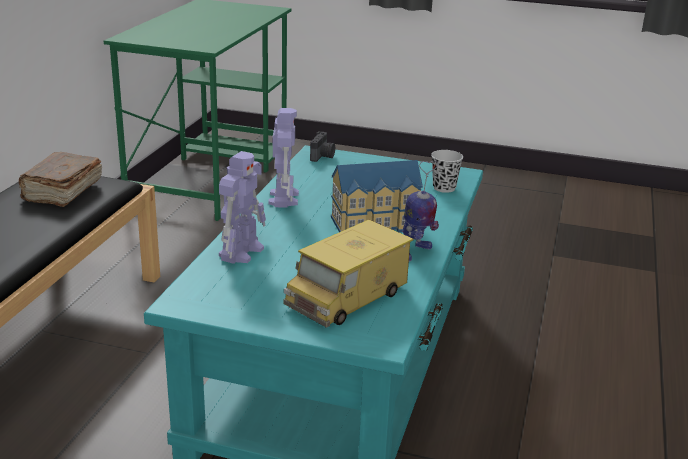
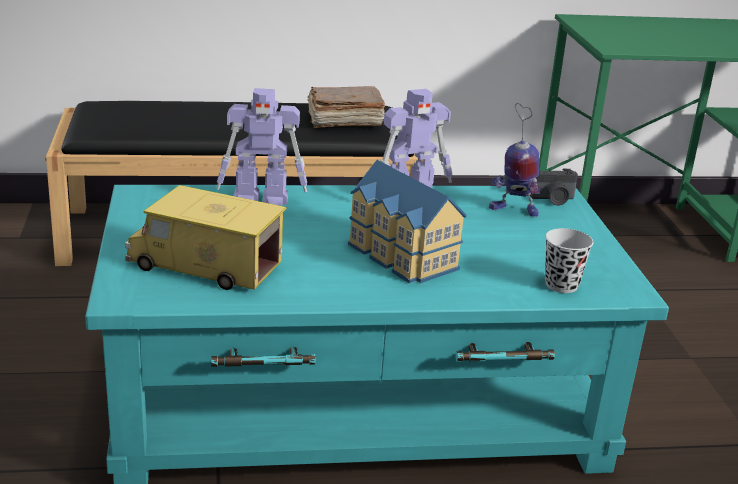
camera: 65 degrees right, 0 degrees up
(415, 252) = (346, 289): toy robot -> toy robot (513, 210)

